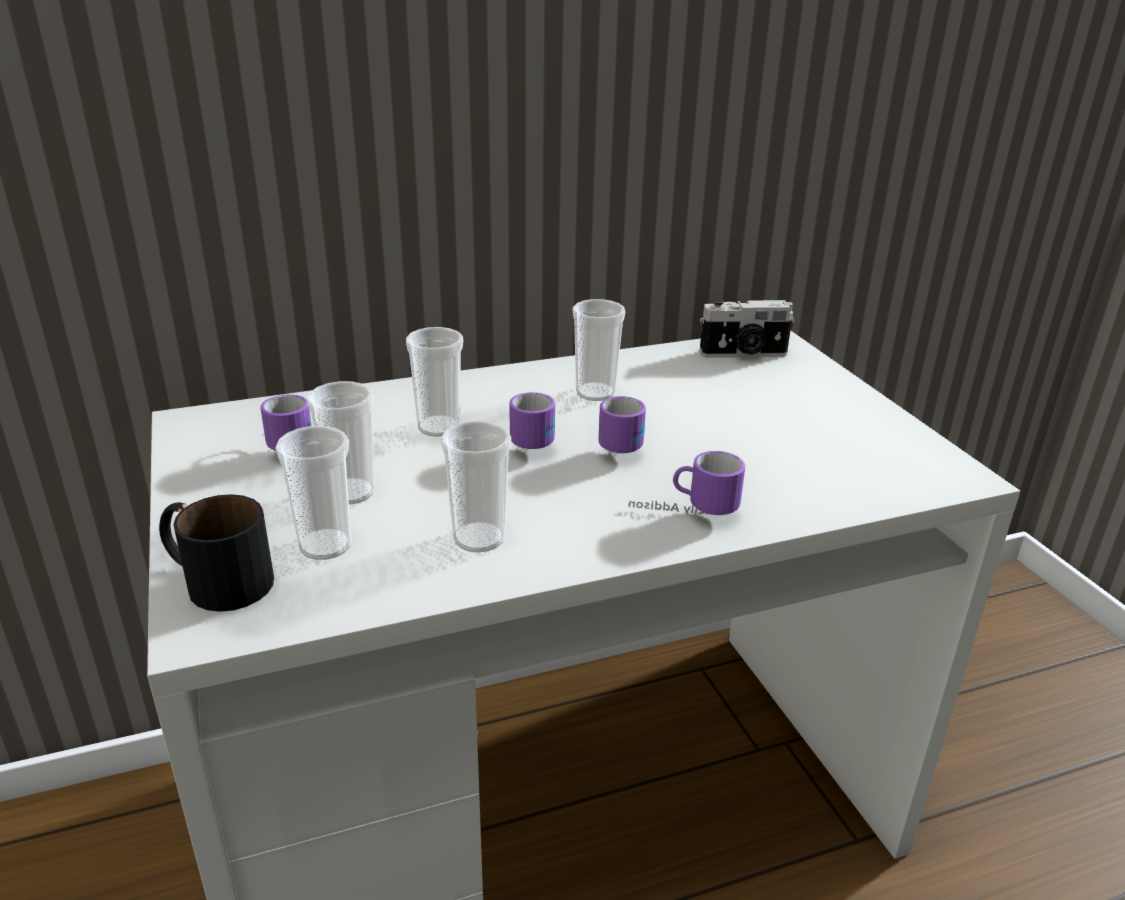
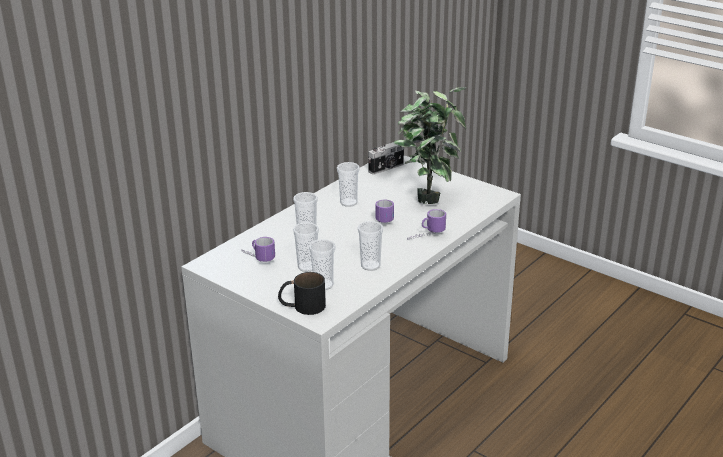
camera: 30 degrees left, 0 degrees up
(537, 438) = (348, 227): mug -> none
(777, 429) = (428, 196): none -> potted plant

